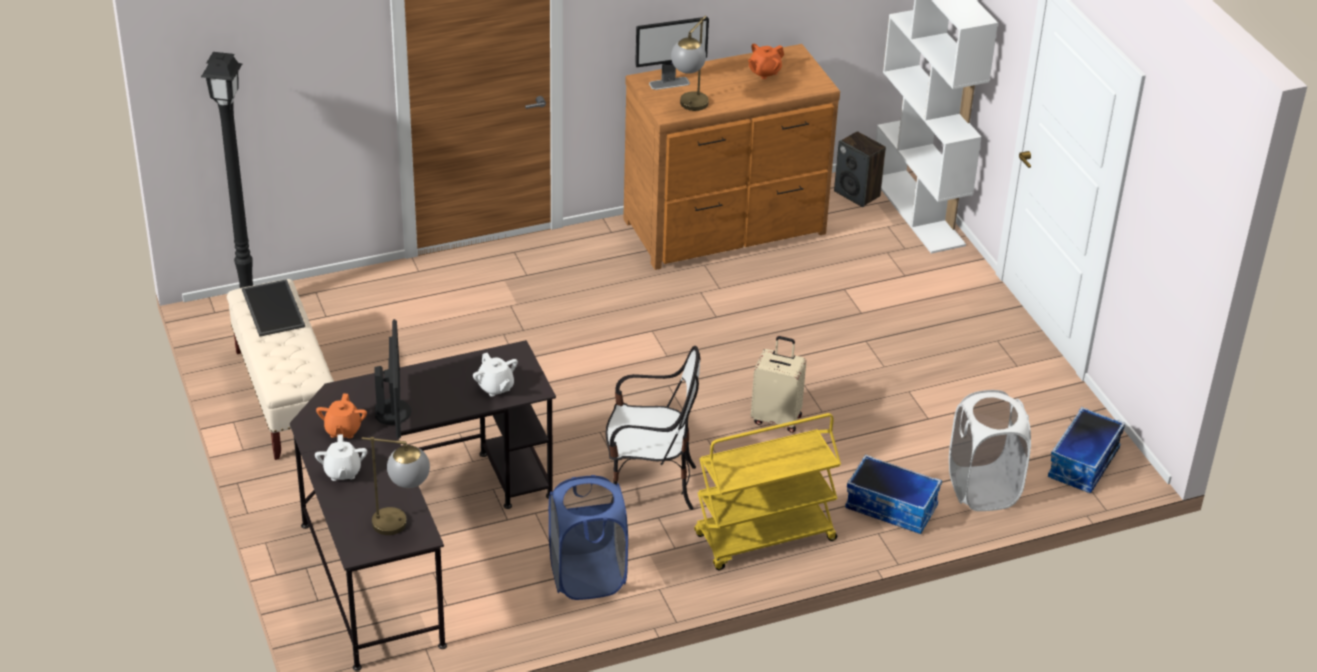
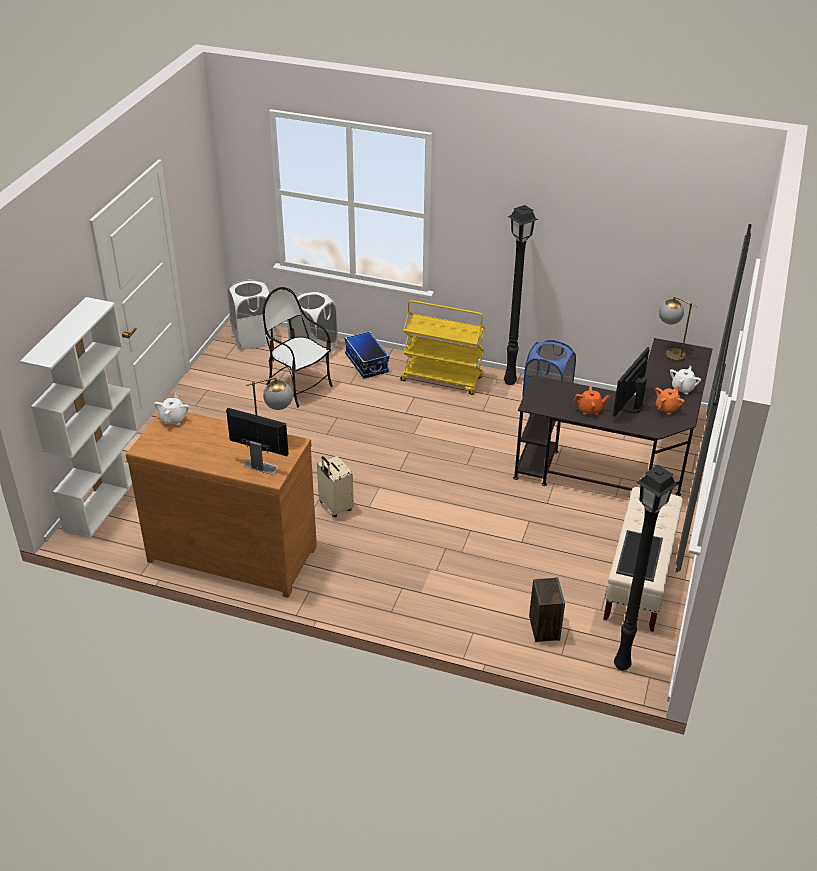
camera: 140 degrees left, 0 degrees up
(495, 387) = (561, 392): white teapot -> white teapot (174, 419)
(649, 486) = (471, 426): chair -> chair (299, 386)
(668, 586) = (511, 382): none -> black floor lamp
(764, 72) = (187, 443): orange teapot -> orange teapot (590, 410)
(777, 418) = (364, 425): beige suitcase -> beige suitcase (335, 507)
(857, 194) = (118, 530): speaker -> speaker (543, 628)
(1084, 464) = (253, 338): storage box -> white laundry basket

